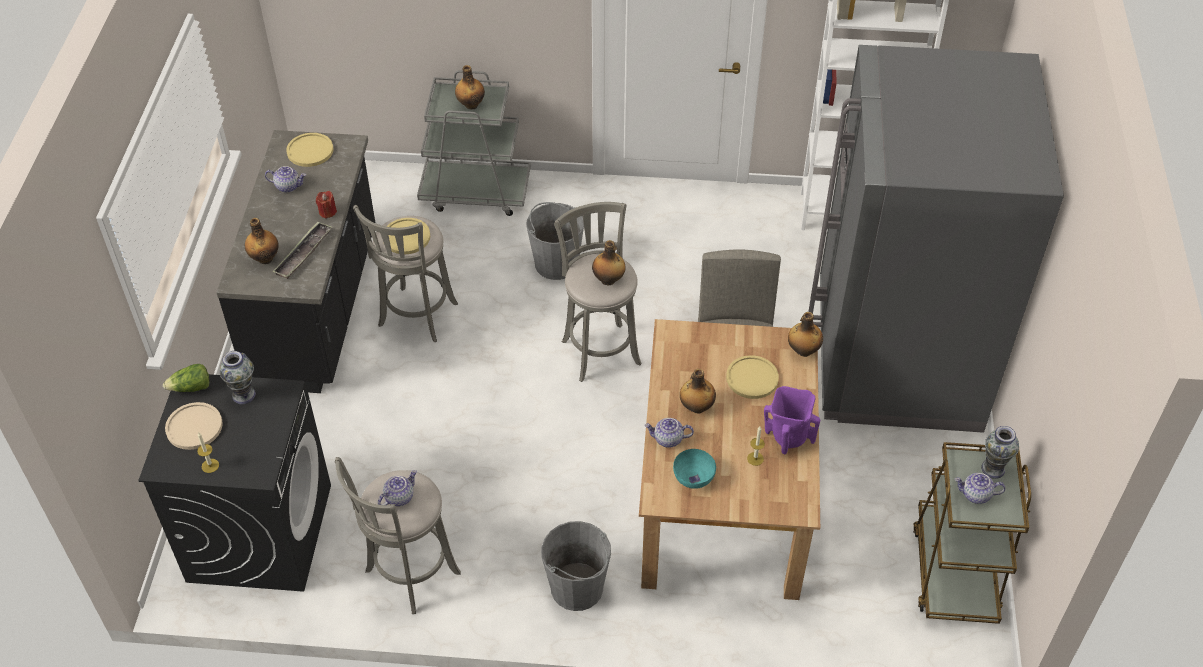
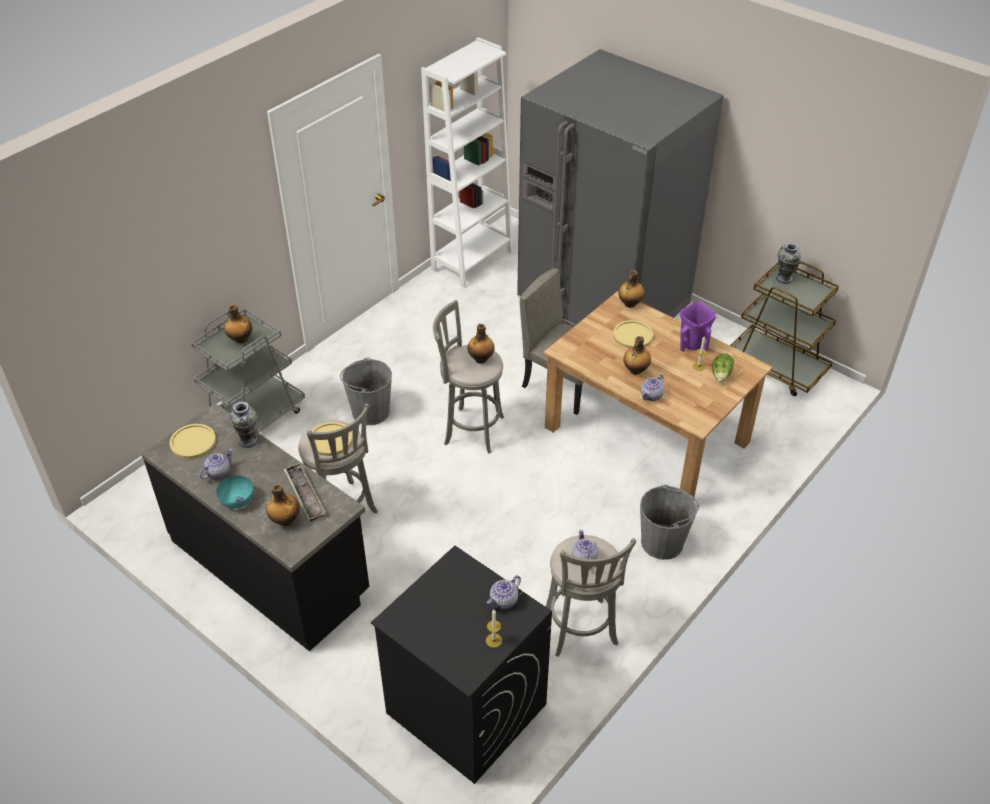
camera: 55 degrees left, 5 degrees down
(191, 388) = (397, 619): lettuce -> lettuce (721, 375)
(194, 427) = (443, 634): beige plate -> none
(243, 394) = (436, 588): vase -> vase (248, 440)
(327, 212) = (274, 461): red candle -> none
(694, 476) = (691, 399): turquoise bowl -> turquoise bowl (237, 499)
(975, 495) = (797, 294): teapot -> teapot (504, 601)

